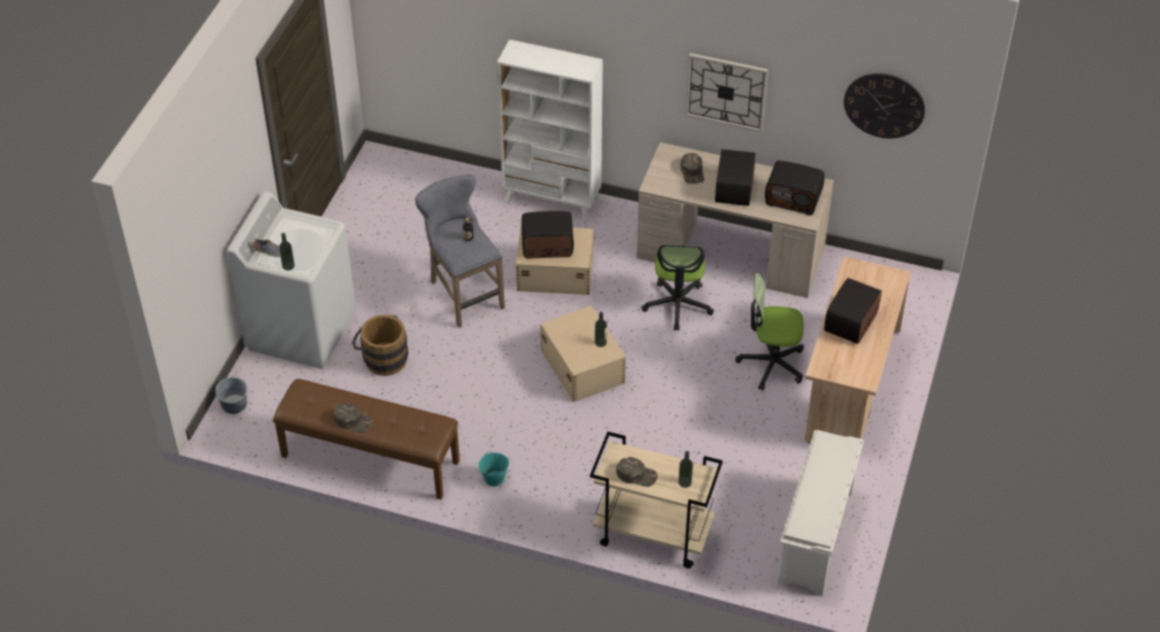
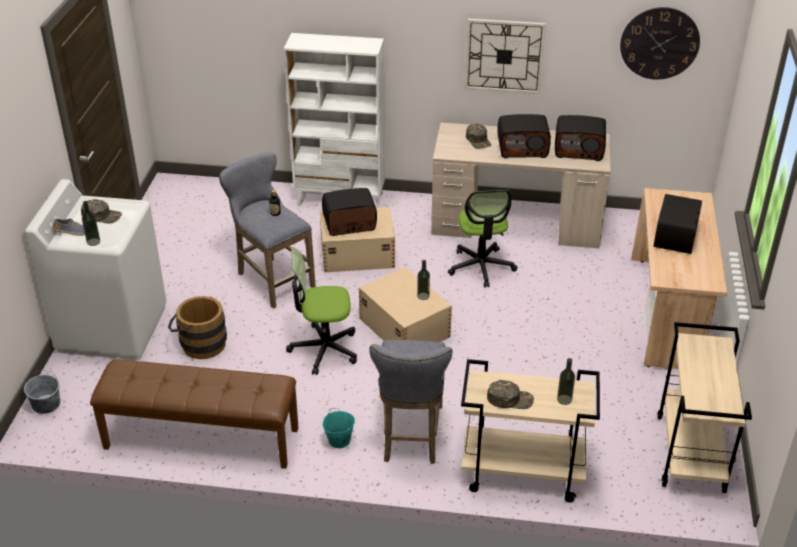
camera: 10 degrees left, 10 degrees down
(353, 421) = (181, 391): green cap -> green cap (102, 215)
(560, 484) = (410, 436): none -> grey stool
(735, 189) = (522, 149): radio -> radio turned 90 degrees counterclockwise
(771, 363) = (586, 304): office chair -> office chair (324, 349)
(816, 538) = (691, 454): white shoe rack -> beige cart

